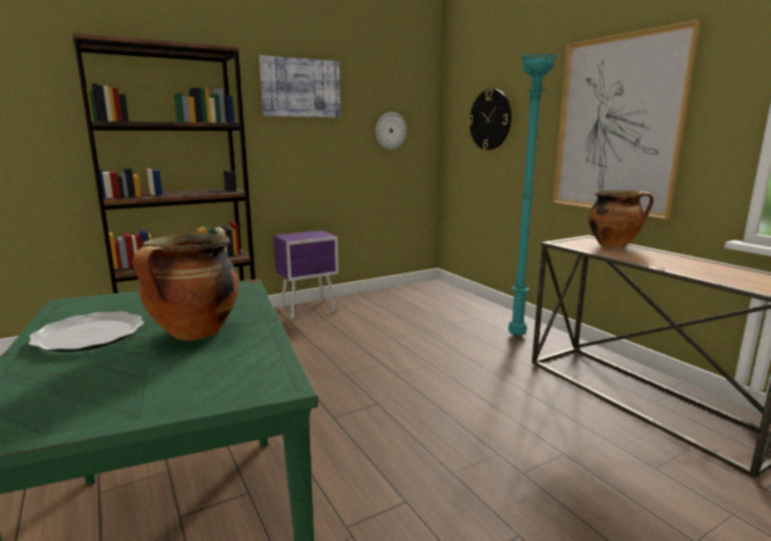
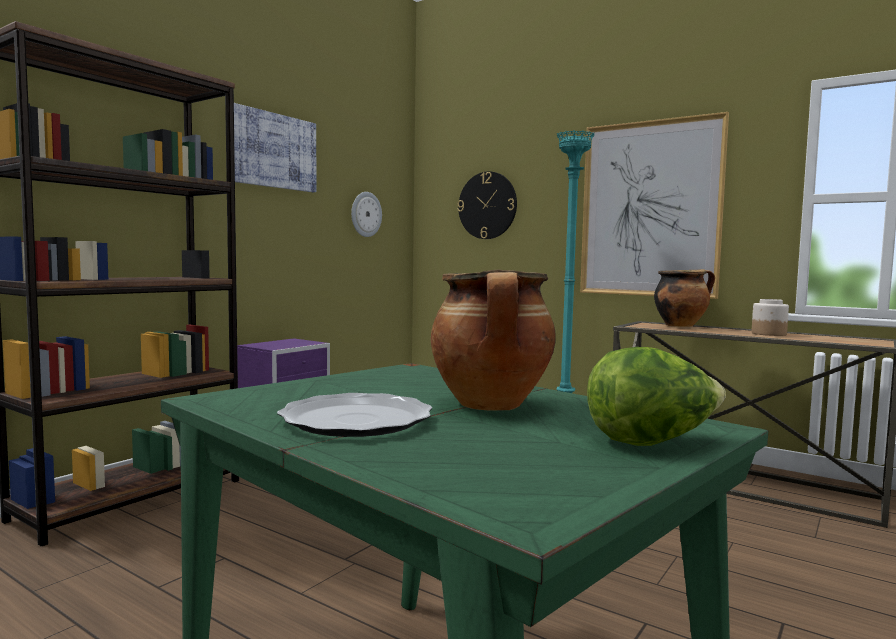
camera: 25 degrees left, 10 degrees down
(198, 391) = (652, 442): none -> lettuce
(686, 264) = (768, 334): none -> jar

